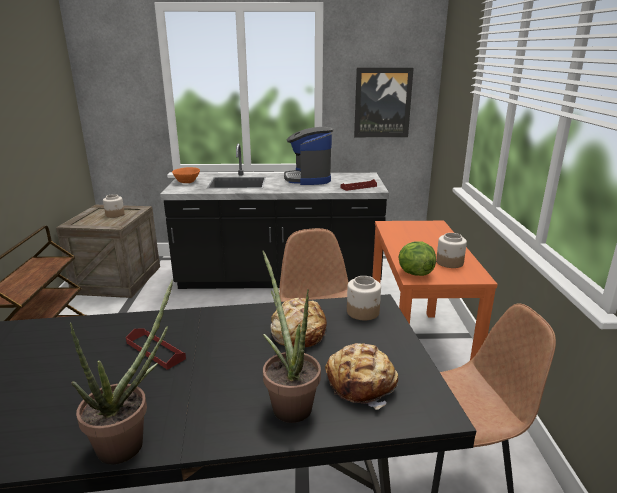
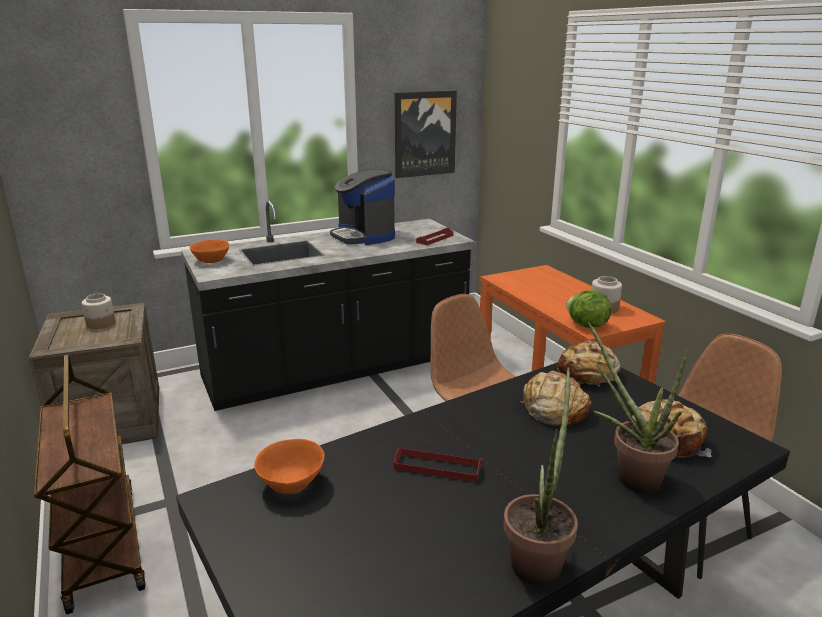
camera: 25 degrees left, 0 degrees up
(56, 333) = (290, 483): none -> orange bowl
(363, 312) = (587, 374): jar -> bread

